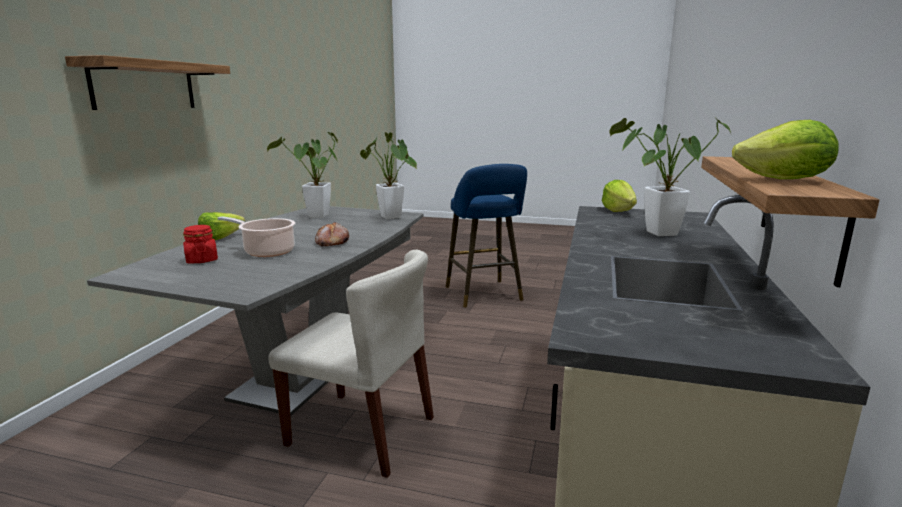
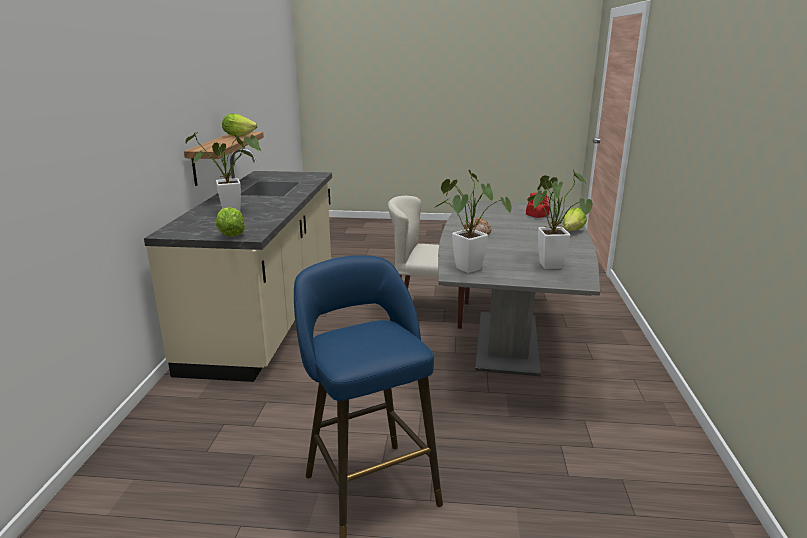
camera: 170 degrees right, 5 degrees up
(144, 85) = (708, 114): shelf -> none
(266, 251) = (510, 223): cooking pot -> none

